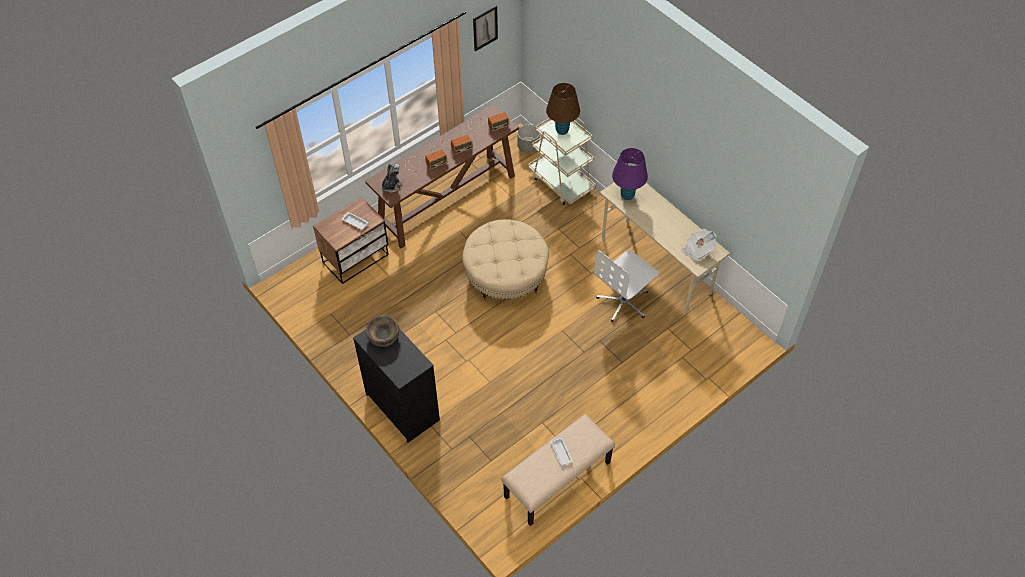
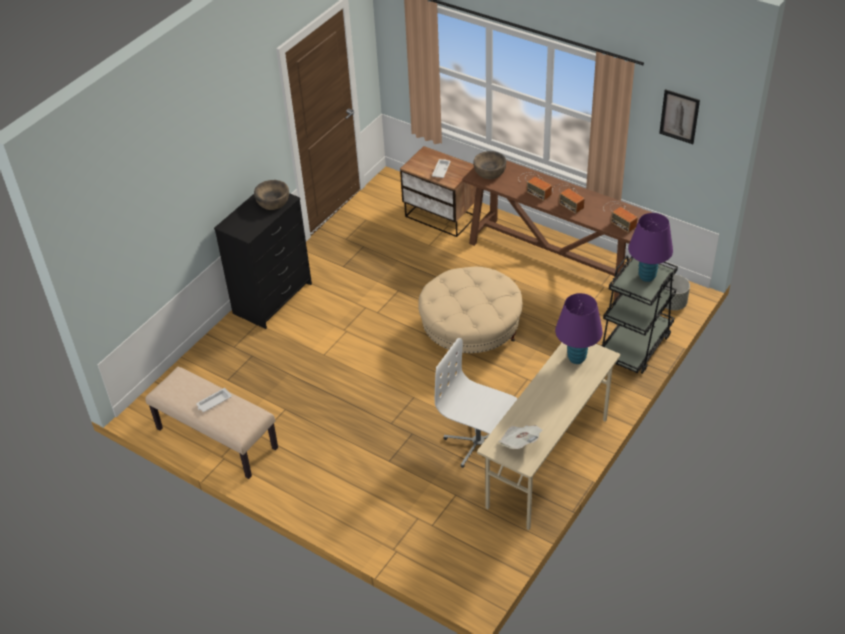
camera: 75 degrees right, 10 degrees down
(391, 185) = (489, 172): plush toy -> brown bowl
(561, 182) = (634, 345): beige cart -> black cart
(562, 130) = (646, 276): brown table lamp -> purple table lamp

